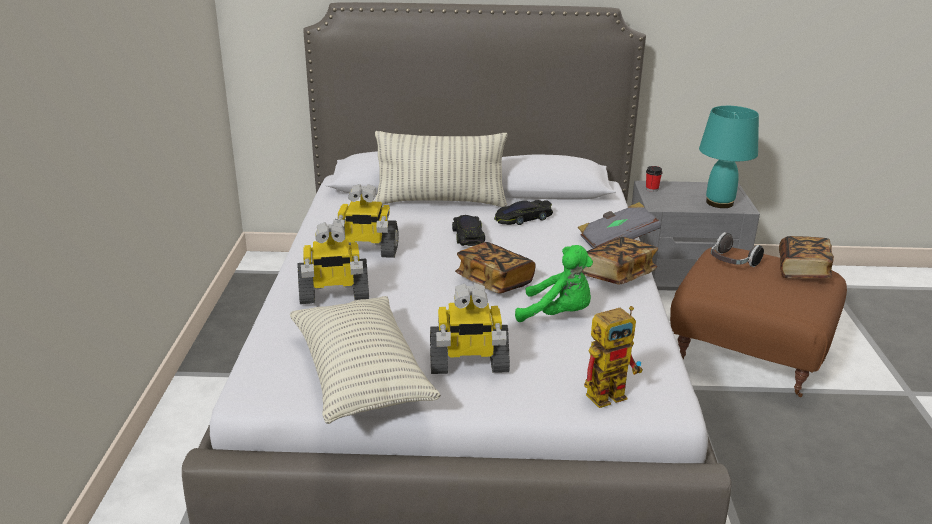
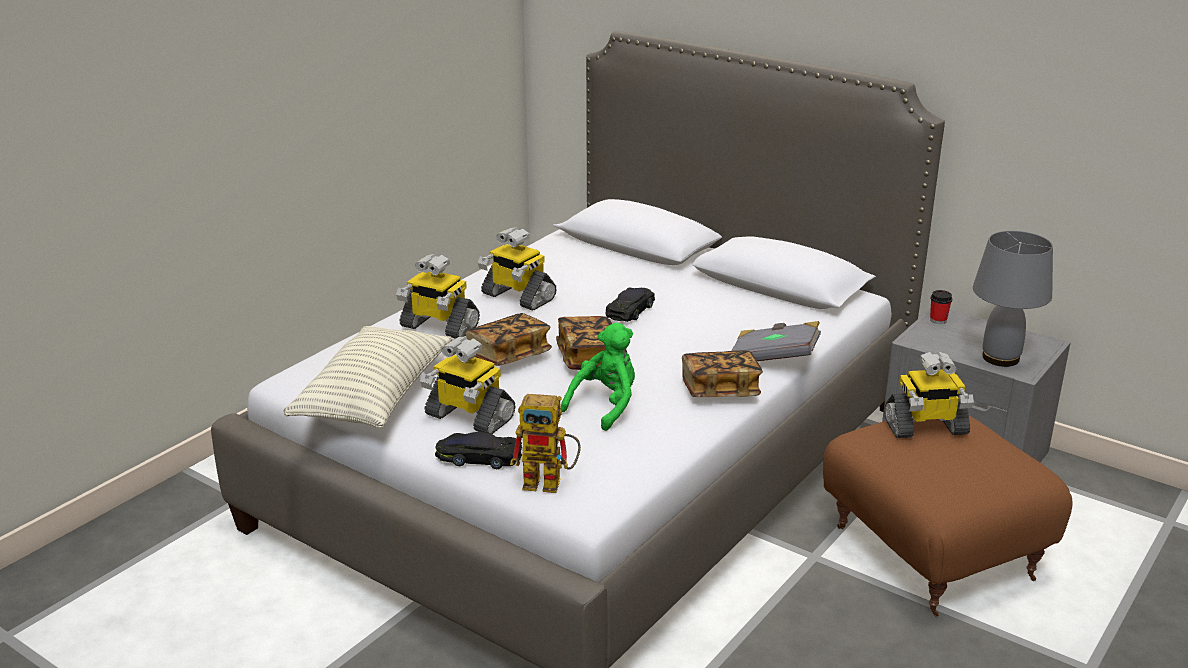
camera: 35 degrees right, 0 degrees up
(441, 202) = (653, 270): pillow -> none
(523, 218) = (711, 308): black toy car -> black toy car (478, 457)
(558, 314) = (605, 406): green plush toy -> green plush toy turned 105 degrees counterclockwise
(719, 203) = (1000, 358): turquoise table lamp -> grey table lamp
(732, 262) = (925, 427): headphones -> toy robot
(802, 270) = (1001, 463): book -> book (509, 355)

